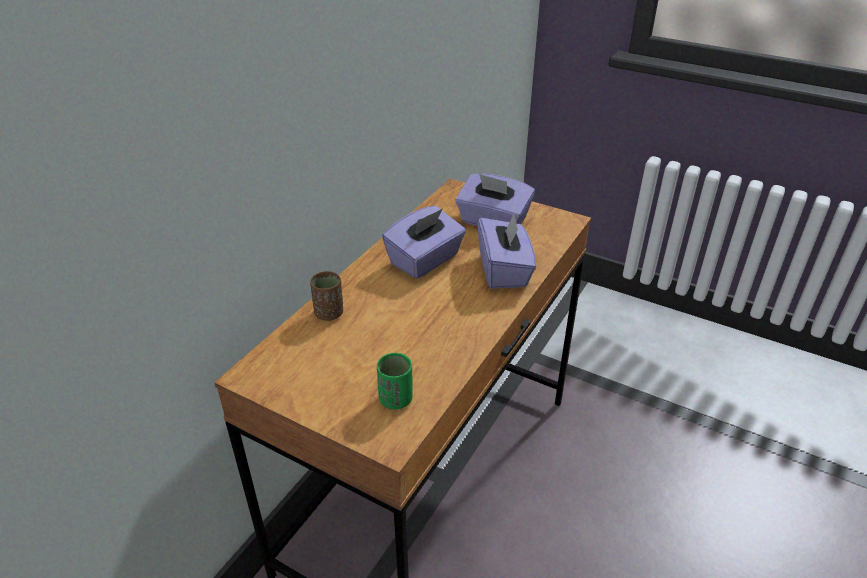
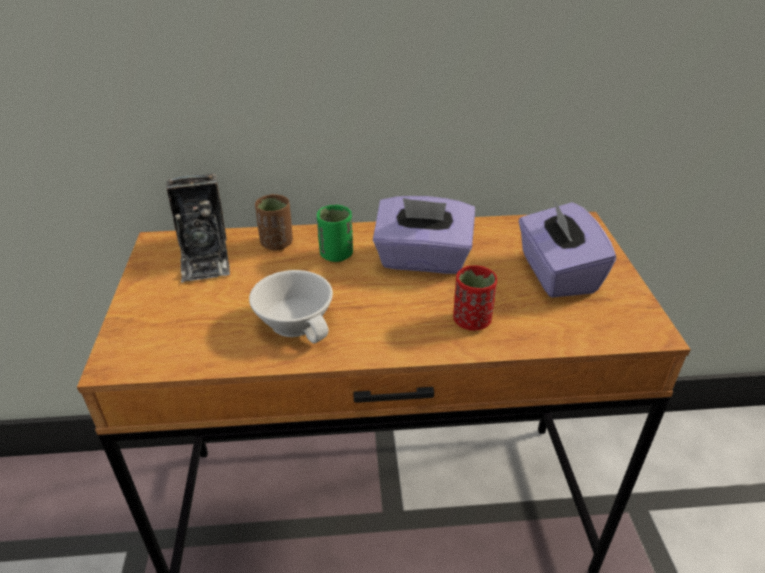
camera: 55 degrees right, 0 degrees up
(299, 355) = (204, 255): none -> camera
(395, 399) = (180, 338): green cup -> green cup (336, 255)
(434, 338) = (298, 321): none -> white cup
(504, 270) = (471, 321): purple tissue box -> red cup

